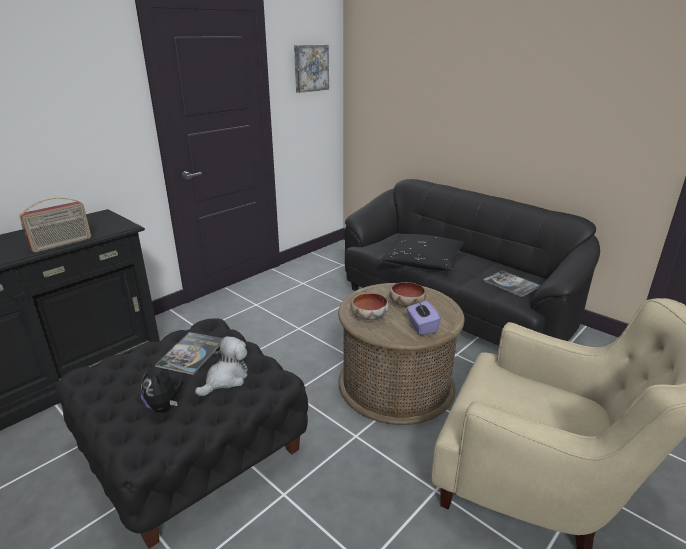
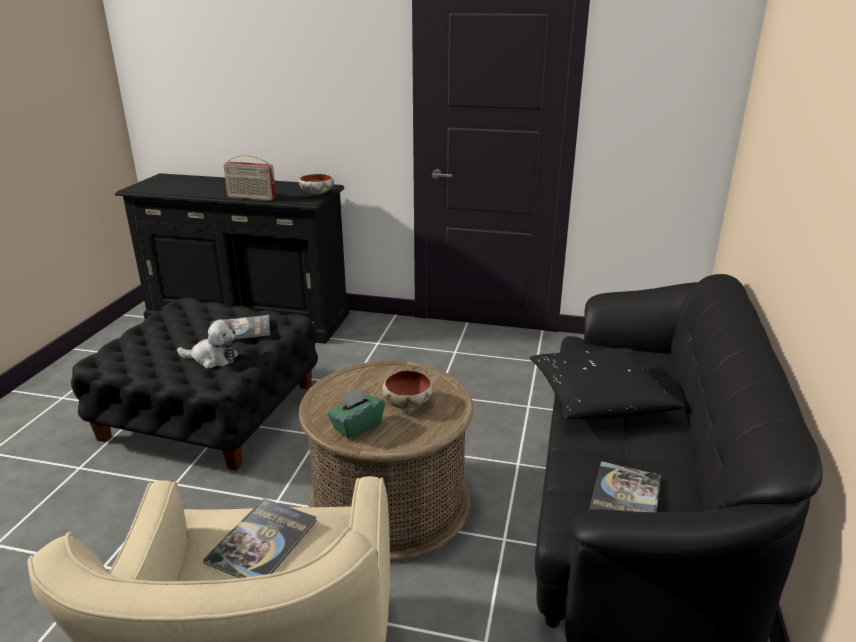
camera: 60 degrees right, 0 degrees up
(164, 406) = (162, 347): plush toy -> none
(310, 68) = (671, 64): picture -> none
(369, 316) = (355, 386): bowl -> bowl (317, 193)
(421, 327) = (357, 426): purple tissue box -> green tissue box
(506, 400) = (262, 541): none -> book

